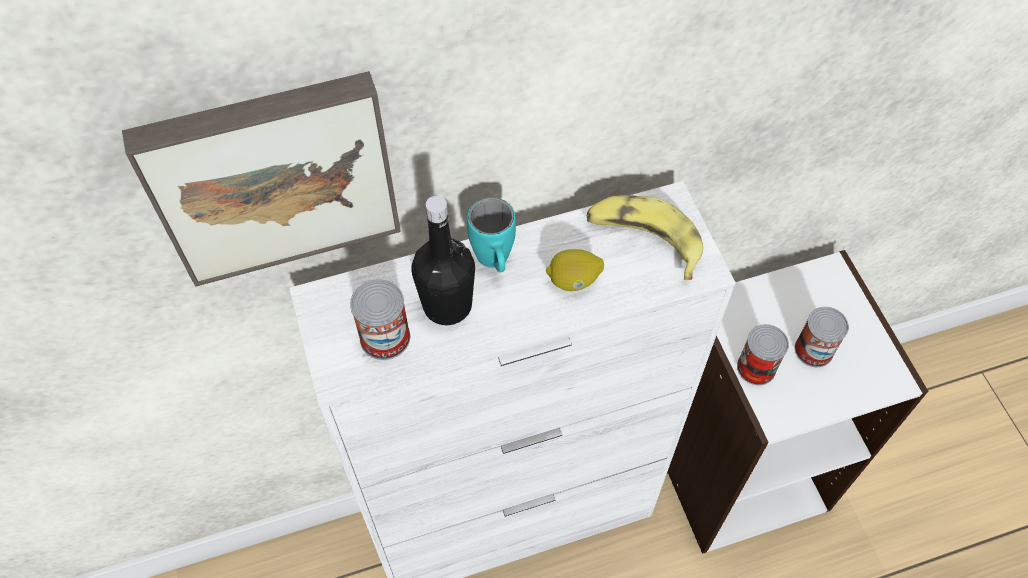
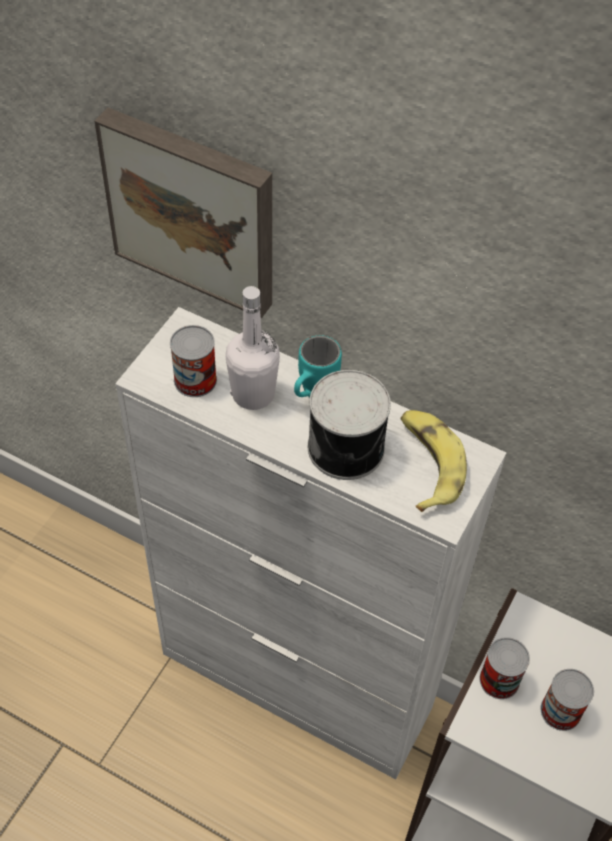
camera: 45 degrees right, 5 degrees down
(447, 305) = (253, 394): black bottle -> white bottle
(573, 281) = (348, 448): lemon -> can

